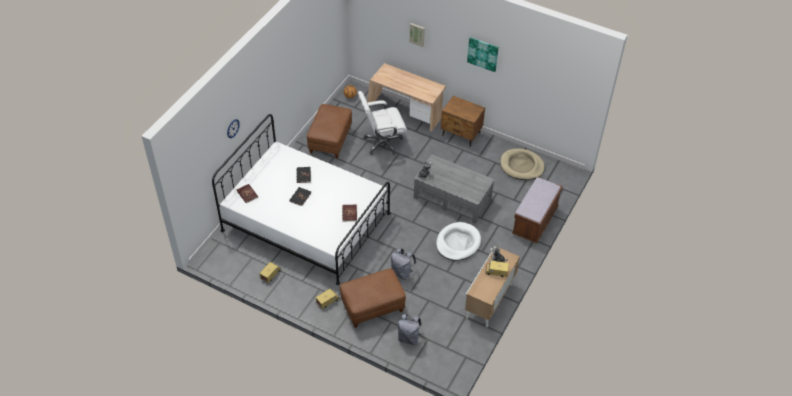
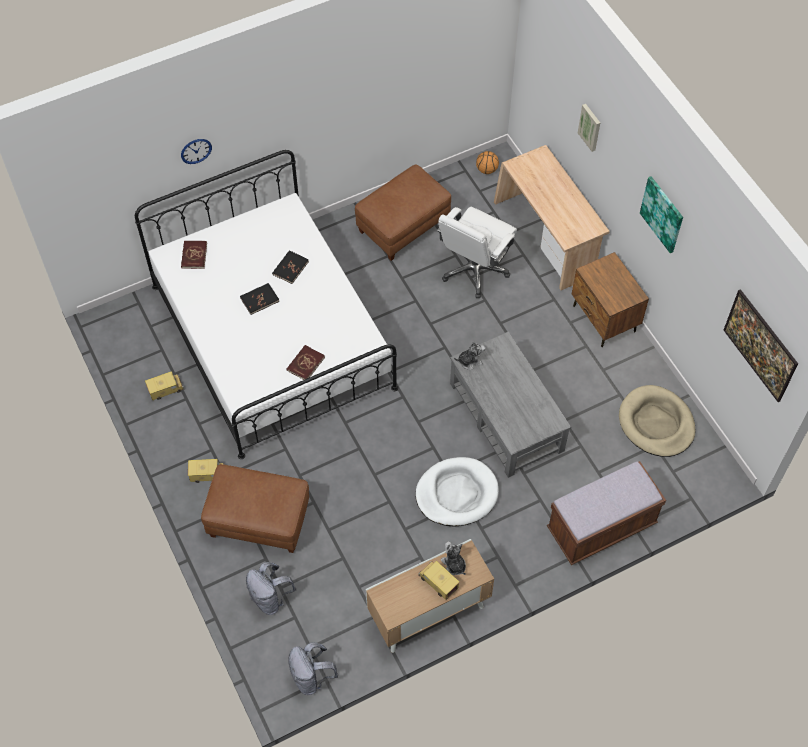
camera: 35 degrees right, 10 degrees up
(382, 143) = (474, 270): white office chair -> white office chair turned 75 degrees counterclockwise
(402, 272) = (340, 492): grey backpack -> grey backpack (312, 677)
(567, 93) = (756, 355): none -> picture

